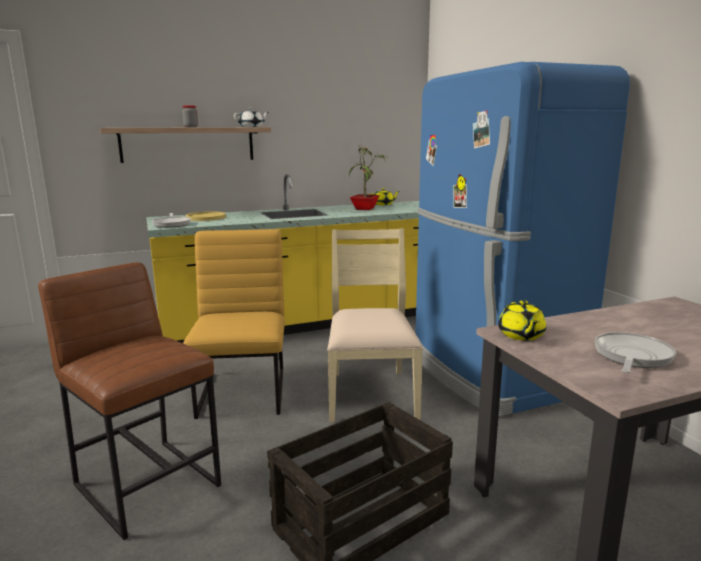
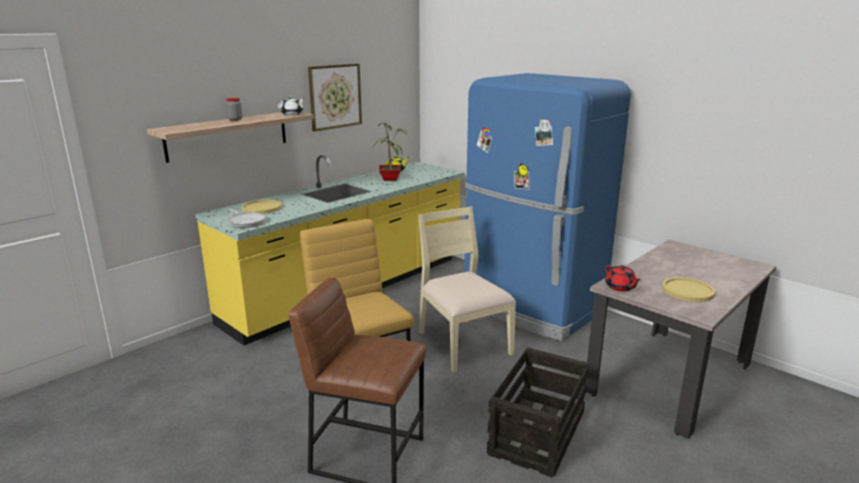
camera: 25 degrees left, 5 degrees up
(315, 118) = (335, 96): none -> picture
(521, 335) = (620, 287): yellow teapot -> red teapot
(631, 356) = (687, 291): frying pan -> yellow plate

